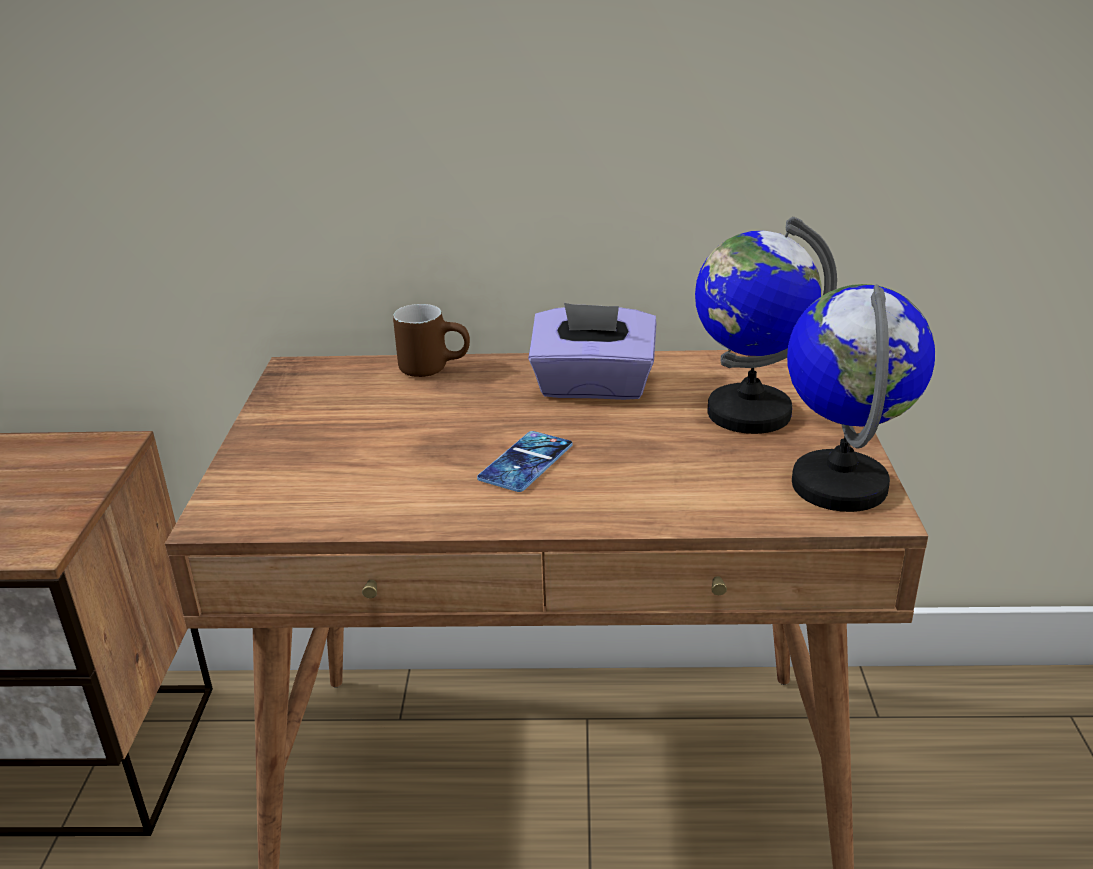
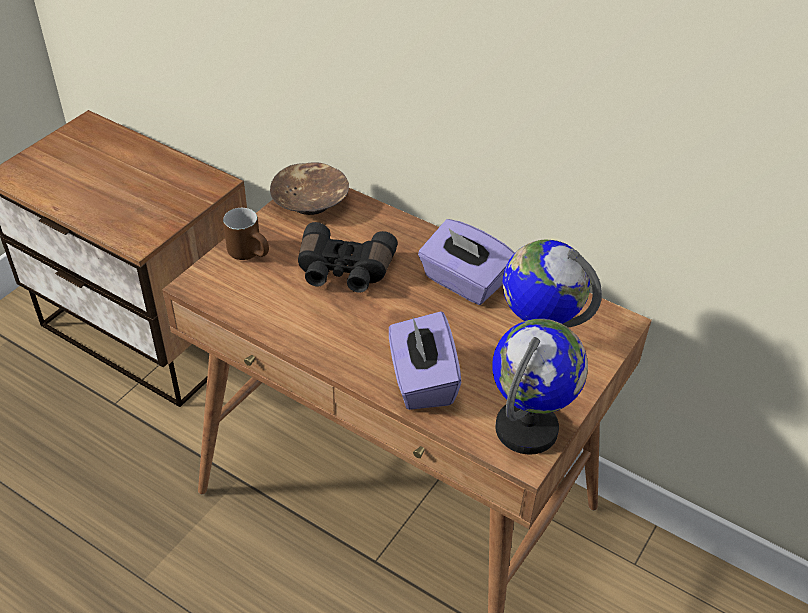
camera: 30 degrees right, 15 degrees up
(307, 381) = (311, 201): none -> brown bowl
(428, 429) = (343, 271): none -> black binoculars
(434, 368) = (388, 222): brown mug -> brown mug (251, 253)
(526, 462) = (372, 322): phone -> none
(659, 492) = (421, 380): none -> purple tissue box

